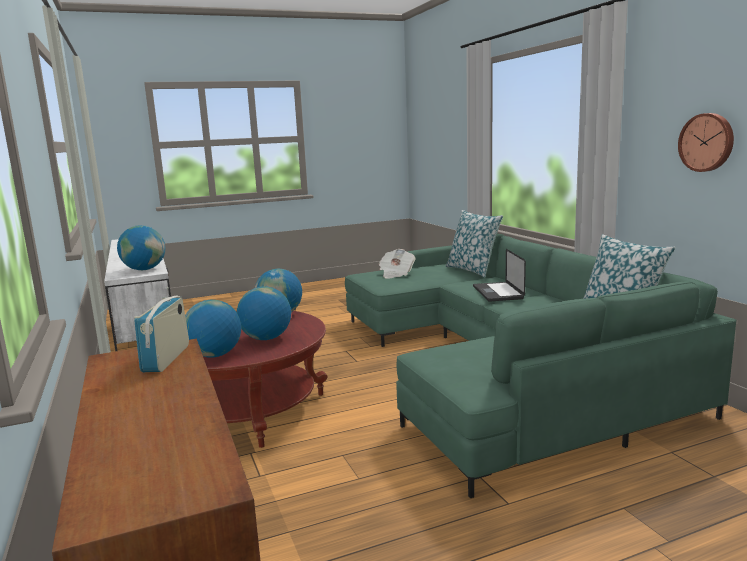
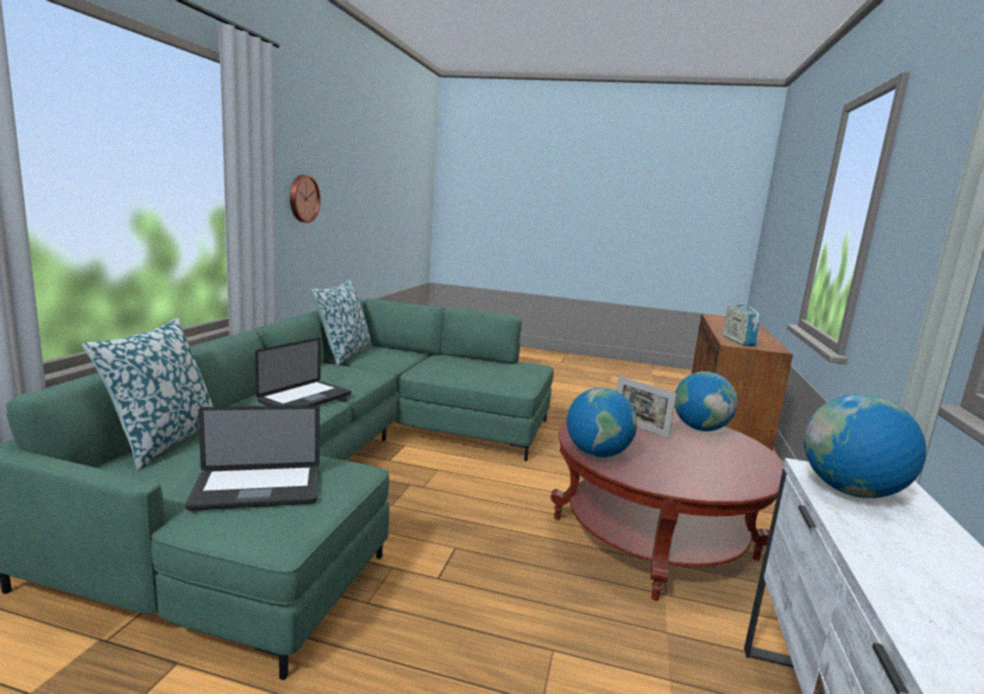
camera: 145 degrees left, 0 degrees up
(166, 358) = (738, 341): radio -> radio turned 135 degrees clockwise
(266, 338) = (639, 428): globe -> picture frame
(396, 274) = (257, 490): newspaper -> laptop

